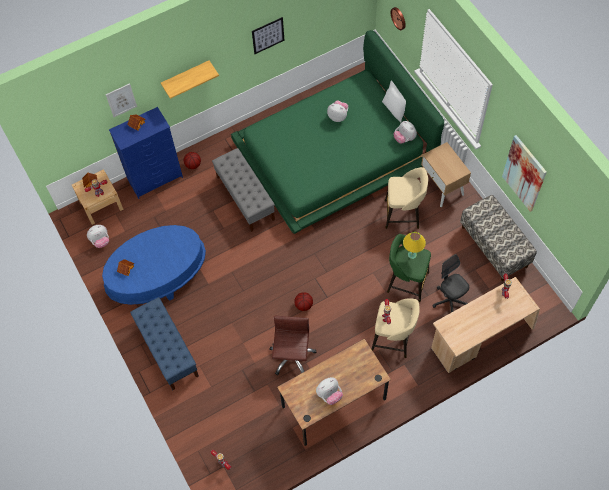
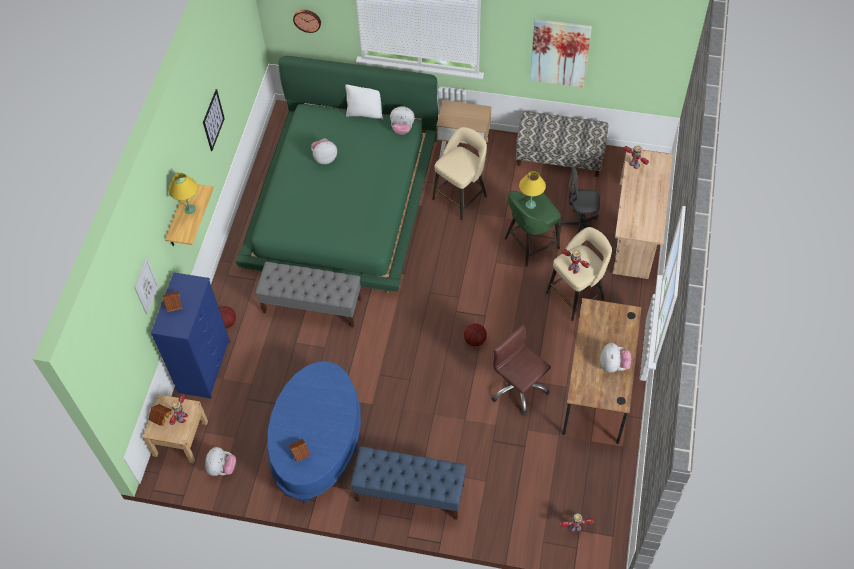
camera: 50 degrees left, 5 degrees down
(192, 77) = (190, 209): none -> yellow table lamp

